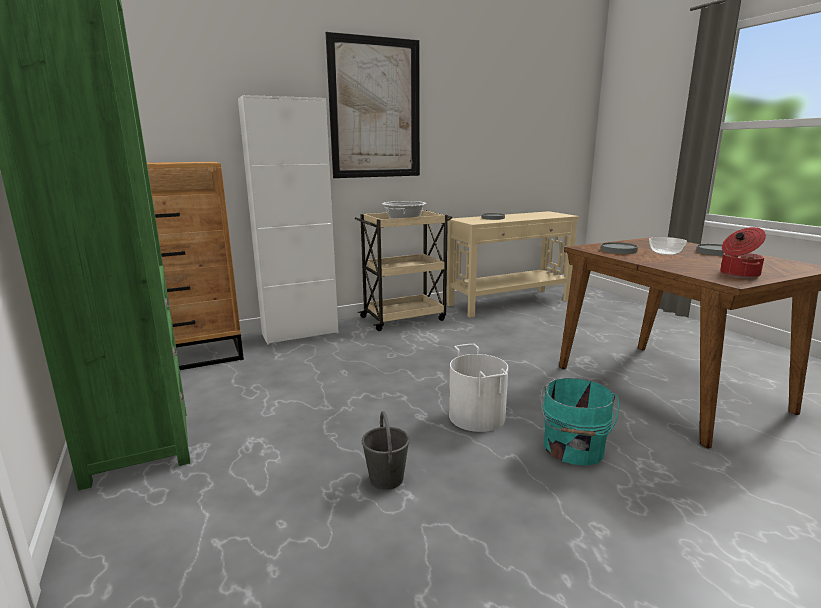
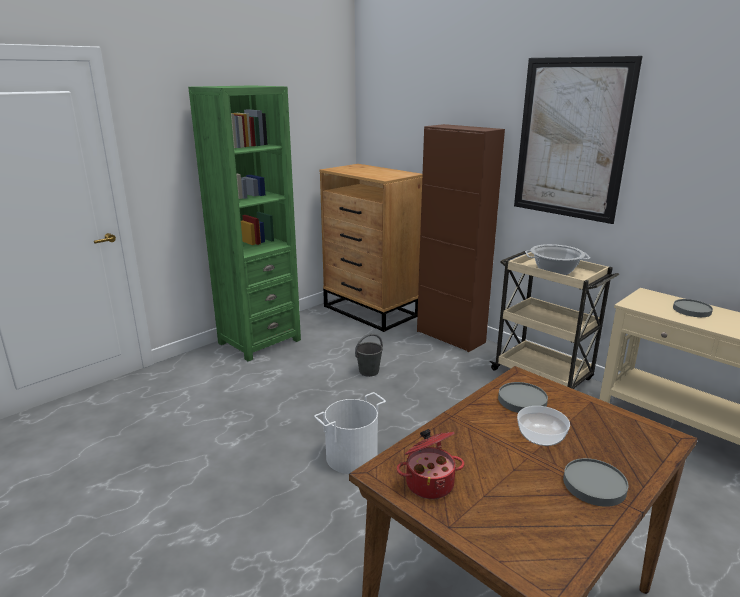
camera: 70 degrees right, 5 degrees up
(300, 333) = (450, 337): white cabinet -> brown cabinet
(386, 478) = (250, 430): grey bucket -> grey bucket (369, 371)
(573, 449) = (318, 521): turquoise bucket -> none

